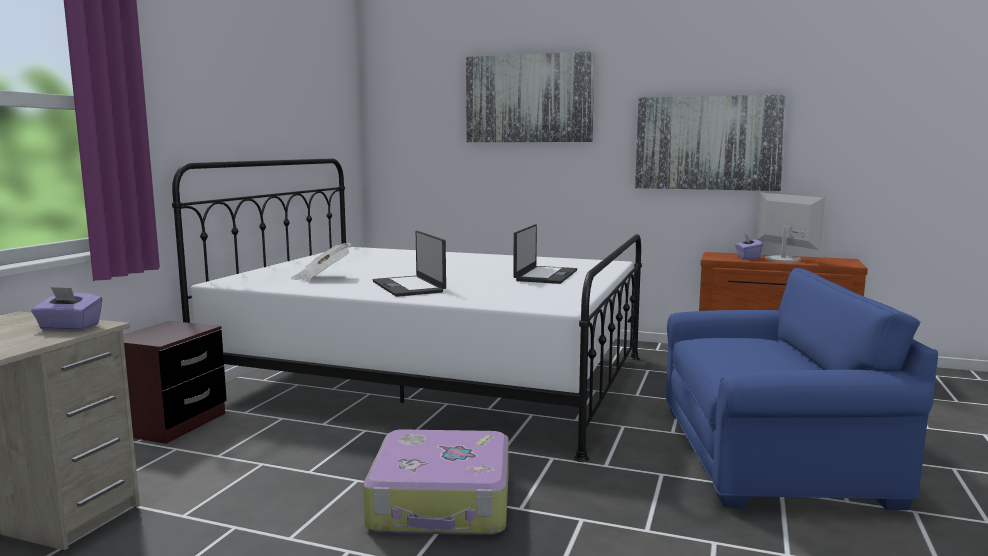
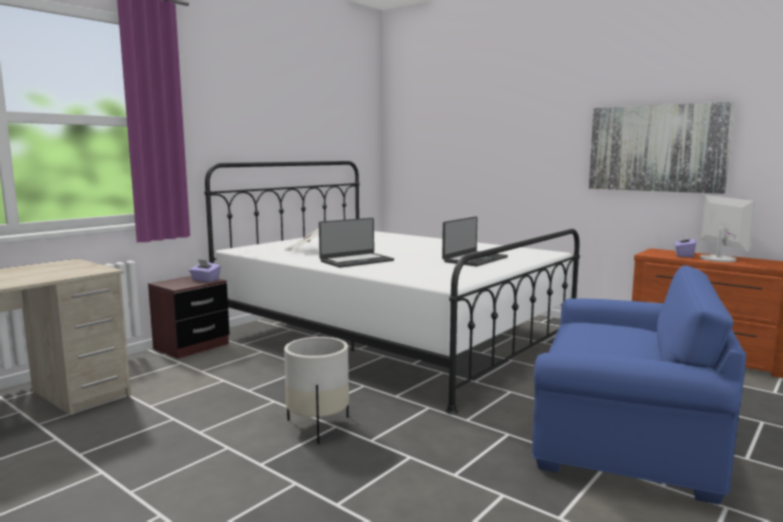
camera: 20 degrees right, 0 degrees up
(69, 327) = (86, 270): purple tissue box -> purple tissue box (205, 280)
(409, 287) = (356, 261): laptop -> laptop turned 120 degrees counterclockwise
(442, 503) = (318, 426): suitcase -> white planter
(528, 98) = (504, 111): picture -> none

